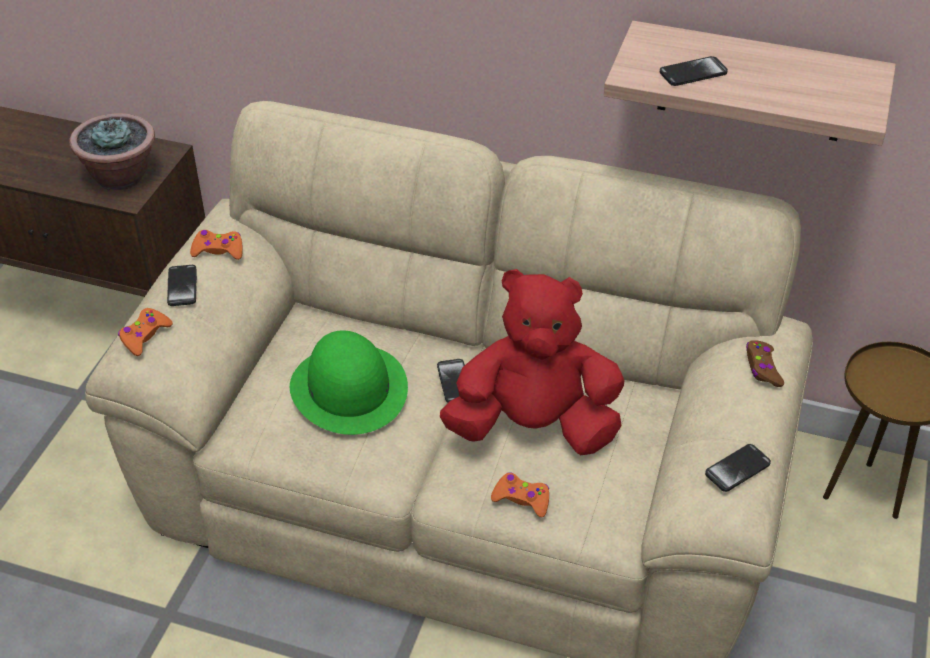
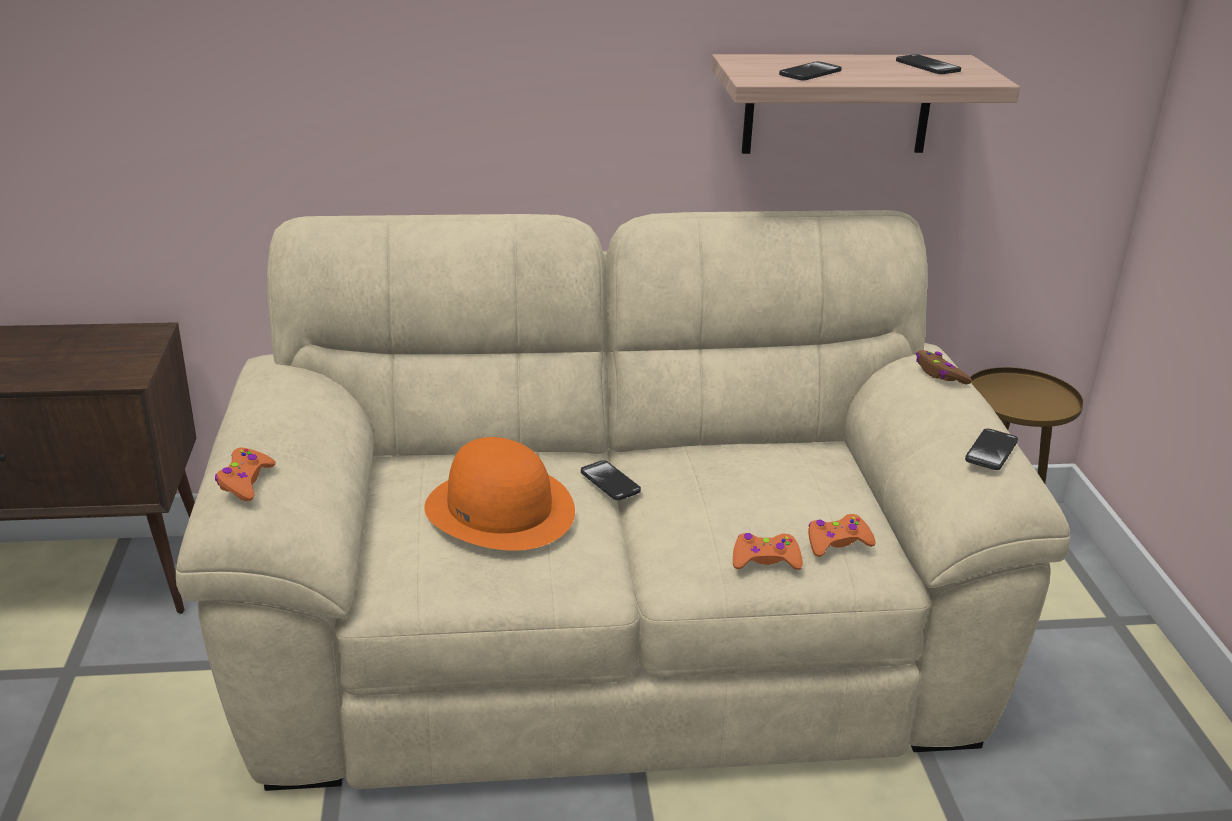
camera: 25 degrees left, 15 degrees down
(121, 177) = (104, 361): potted plant -> none
(182, 286) = (263, 428): phone -> phone (927, 66)
(218, 250) = (286, 390): orange game controller -> orange game controller (837, 543)
(349, 388) = (500, 509): green hat -> orange hat
(534, 427) = (729, 495): red plush toy -> none

